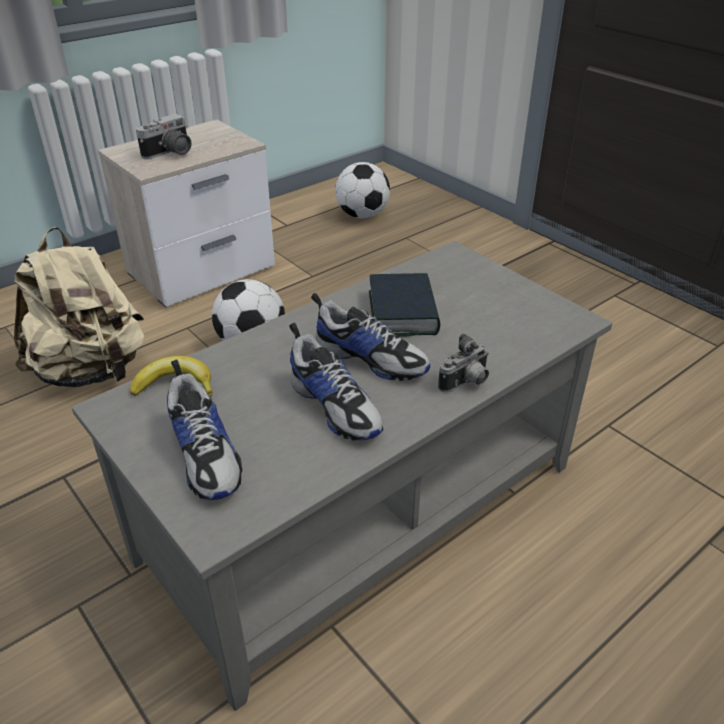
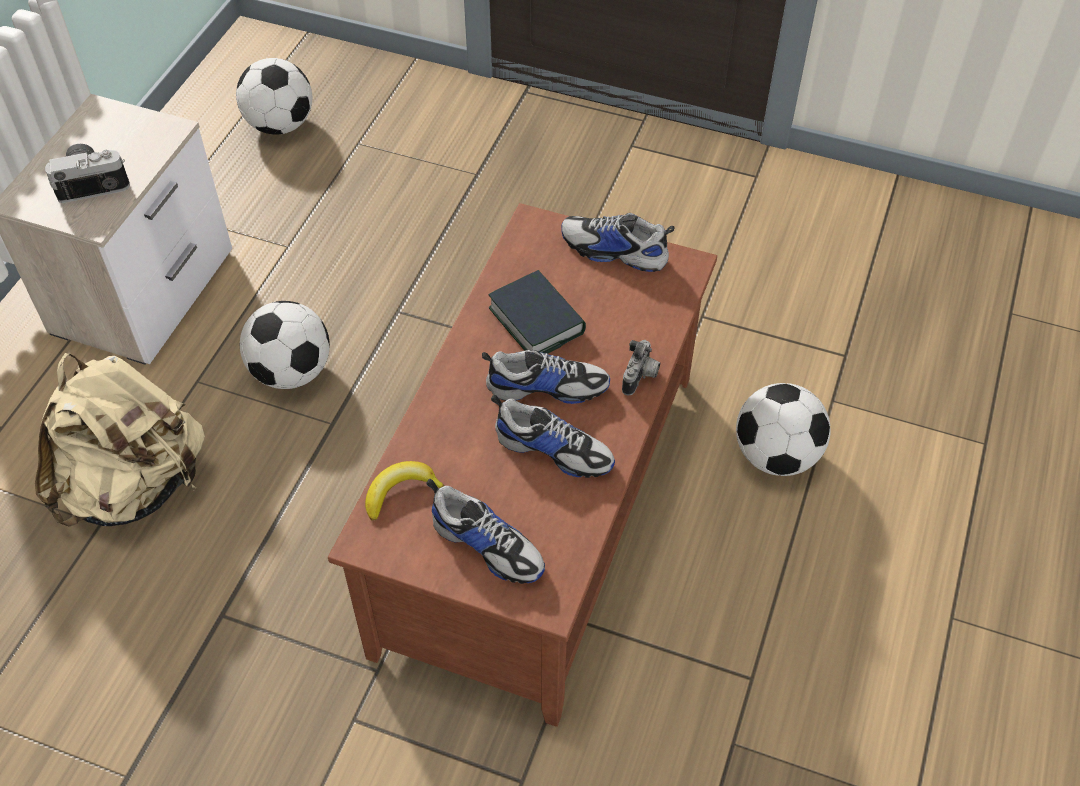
camera: 30 degrees left, 15 degrees up
(170, 153) = (92, 182): camera -> camera turned 120 degrees counterclockwise
(360, 509) = (536, 507): grey coffee table -> brown coffee table
(512, 290) = (614, 251): none -> shoe
(619, 565) = (776, 456): none -> football

